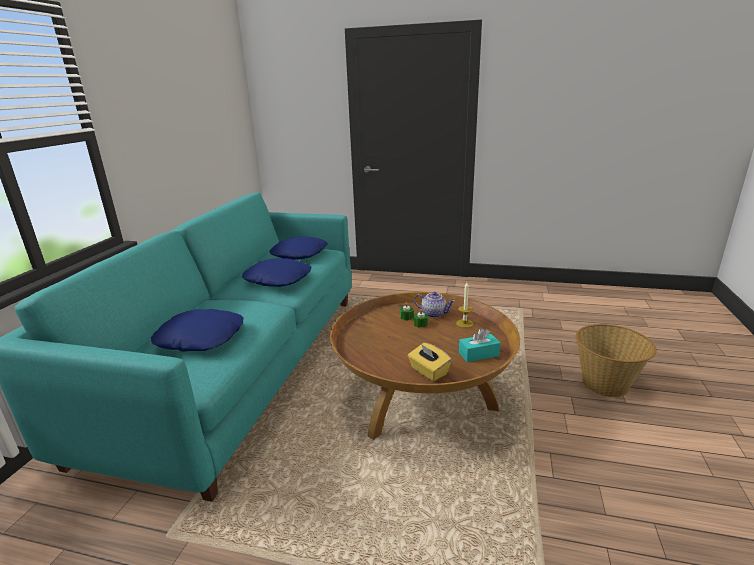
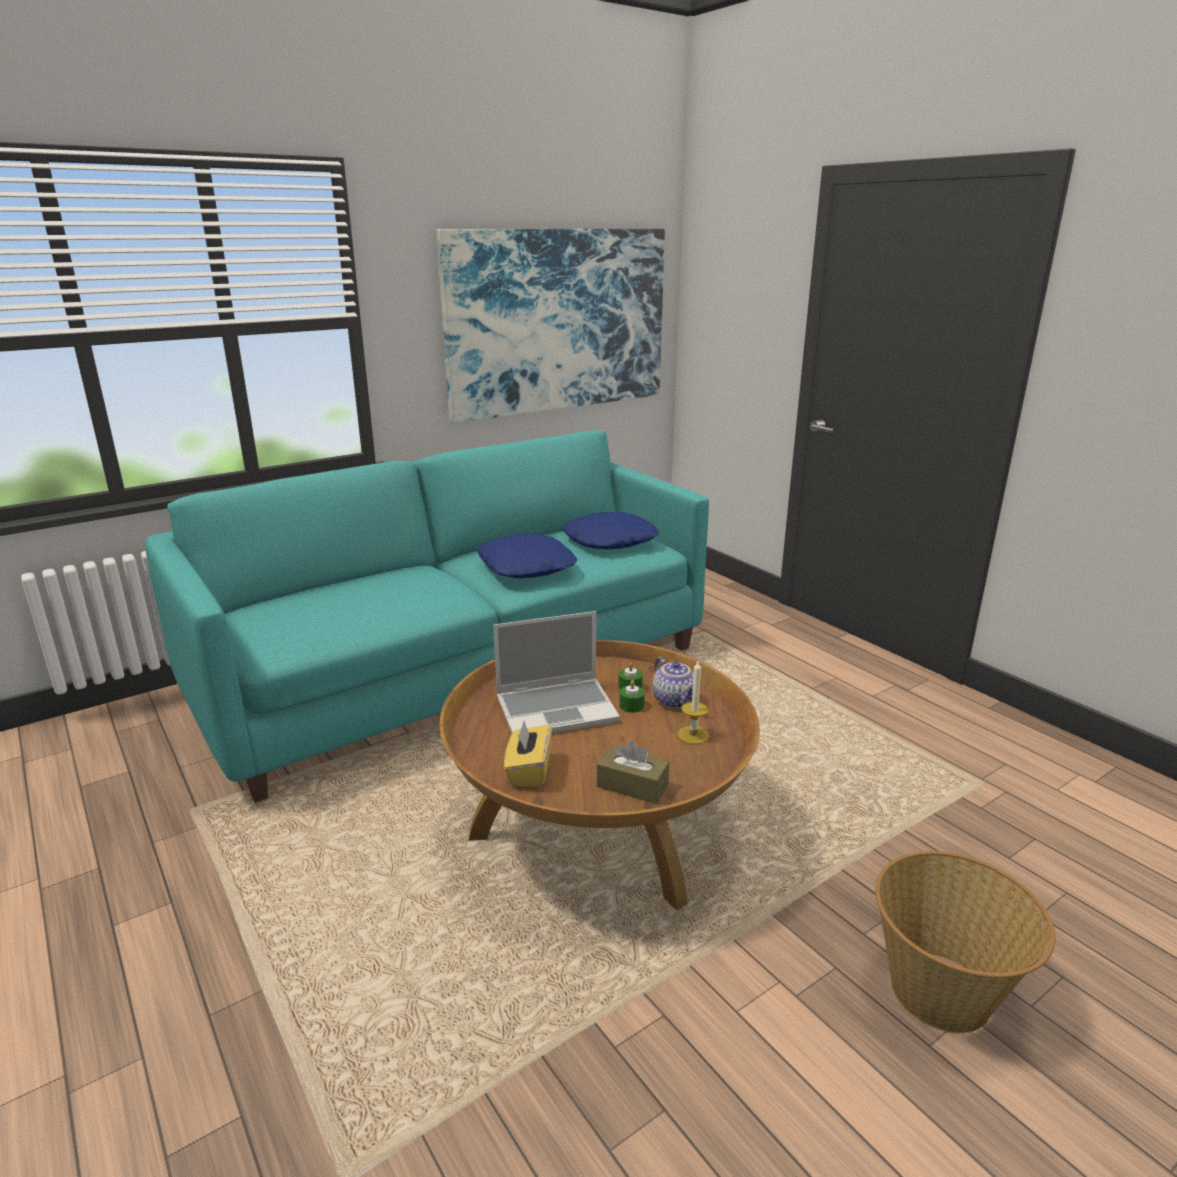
camera: 40 degrees right, 0 degrees up
(201, 337) = (344, 605): blue pillow -> none
(202, 128) = (558, 321): none -> picture
(392, 340) = (557, 709): none -> laptop
(478, 354) = (632, 786): turquoise tissue box -> brown tissue box

